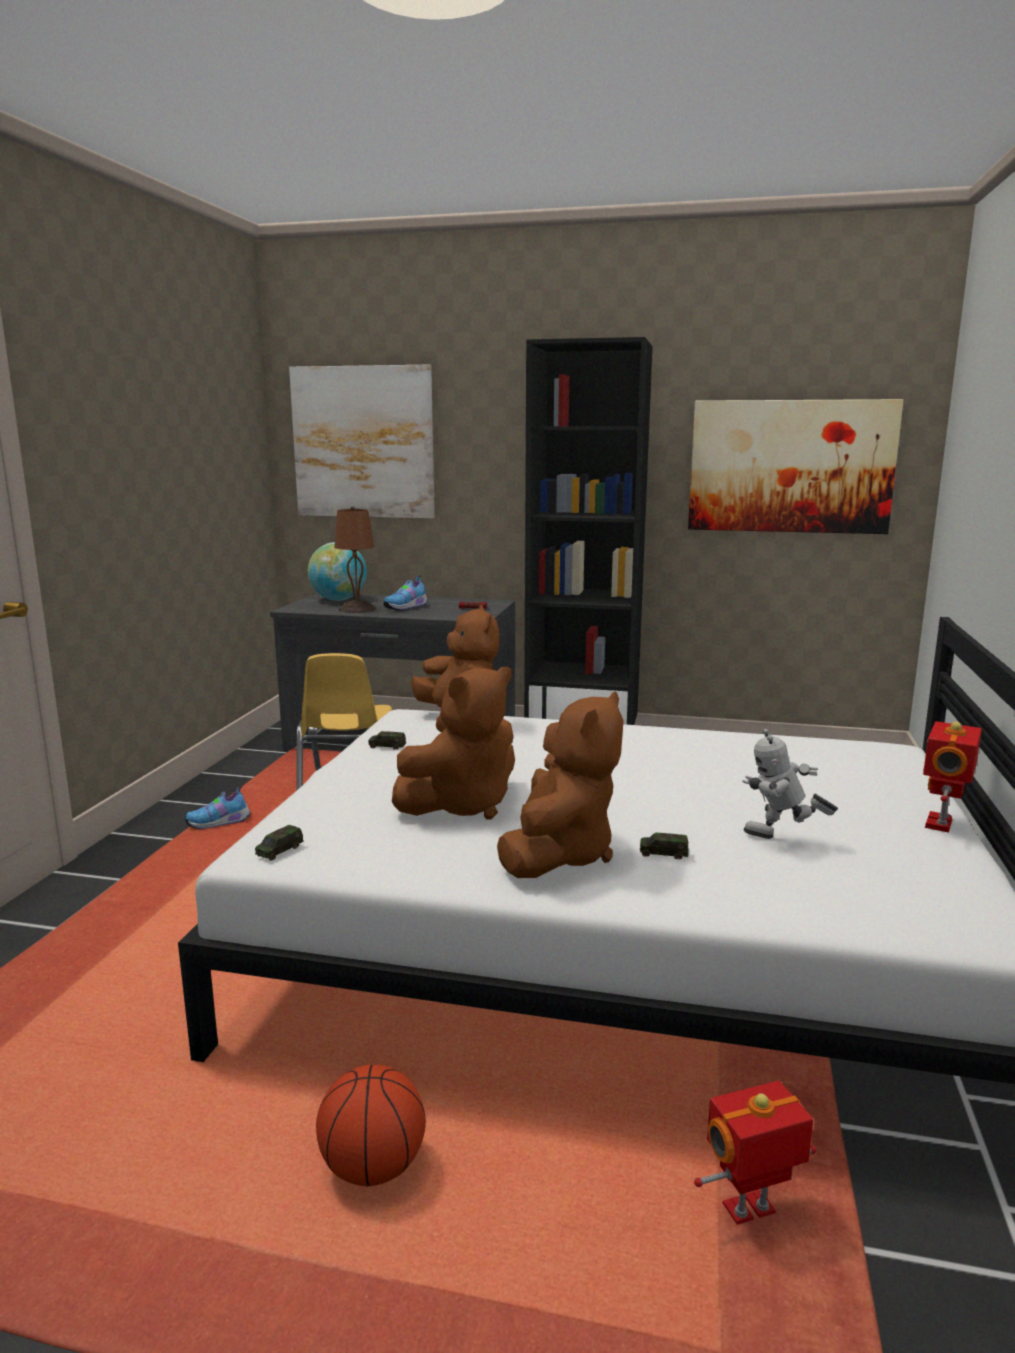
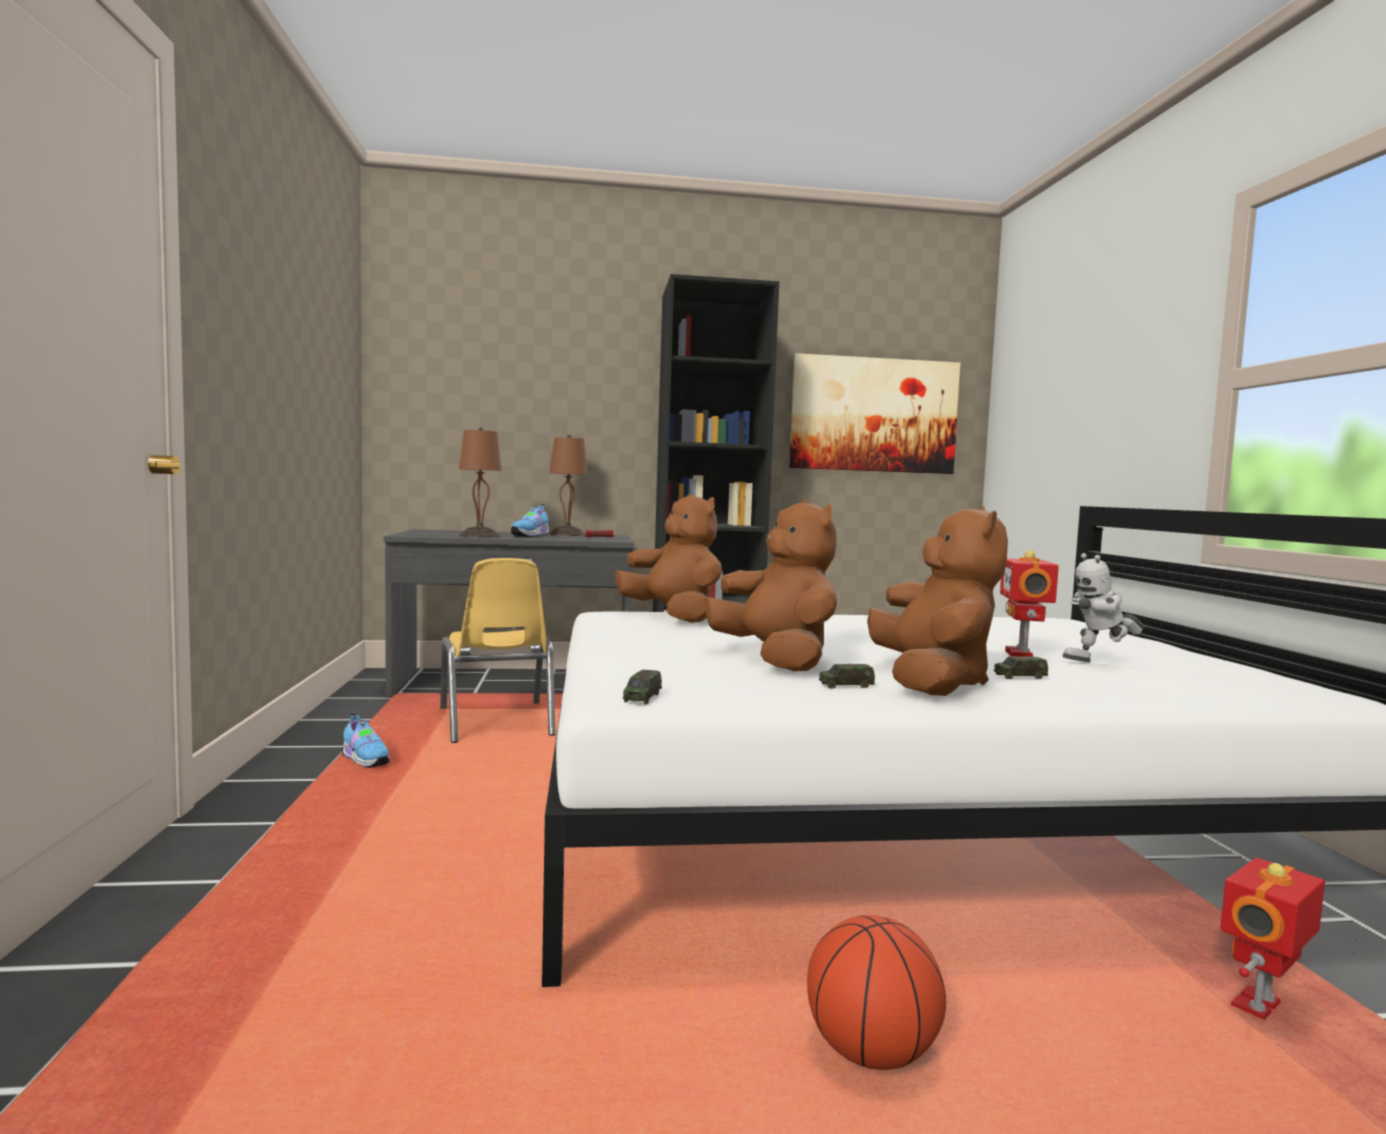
camera: 20 degrees left, 10 degrees down
(220, 823) = (365, 761): shoe -> shoe turned 90 degrees counterclockwise
(339, 600) = (447, 532): globe -> none
(363, 442) = (471, 375): picture -> none
(387, 746) = (625, 631): toy car -> toy car (846, 685)
(449, 602) = (566, 534): none -> brown table lamp
(462, 805) = (776, 661): brown plush toy -> brown plush toy turned 60 degrees counterclockwise
(941, 824) = (1185, 651): toy robot -> toy robot (1021, 654)

